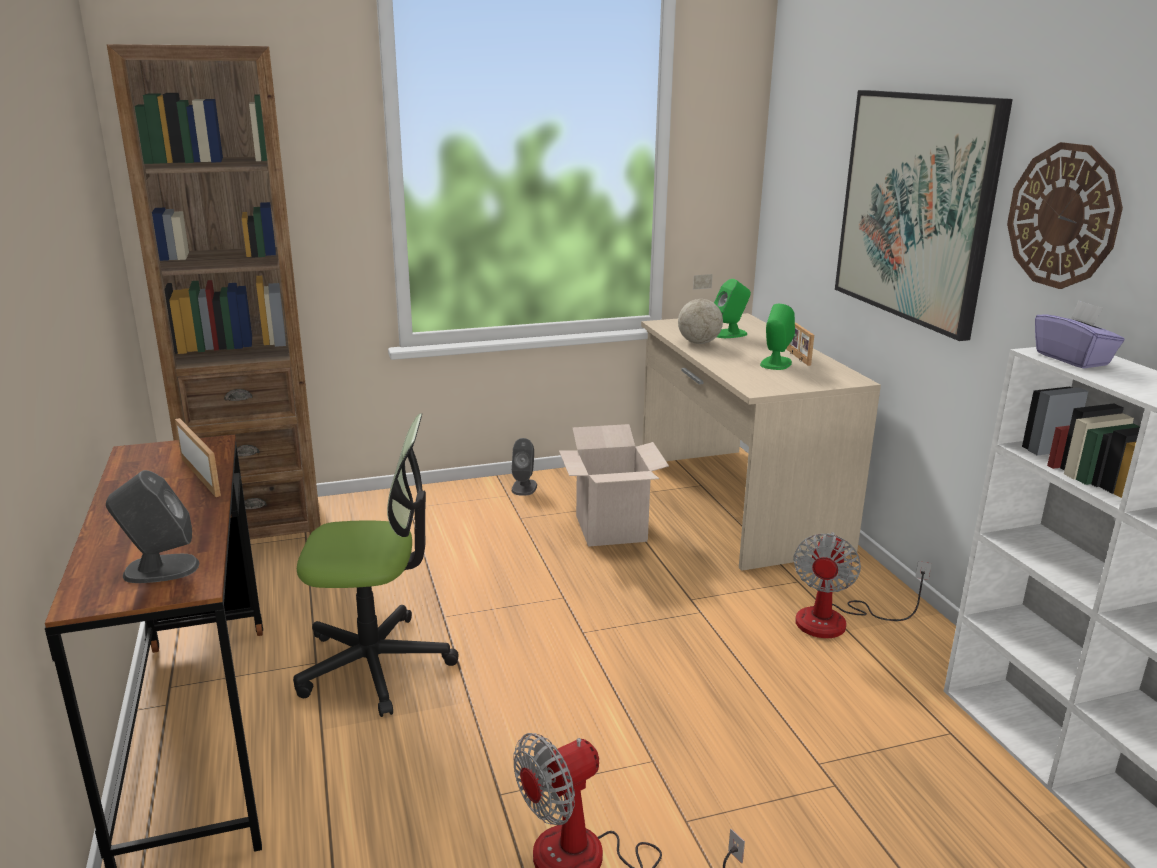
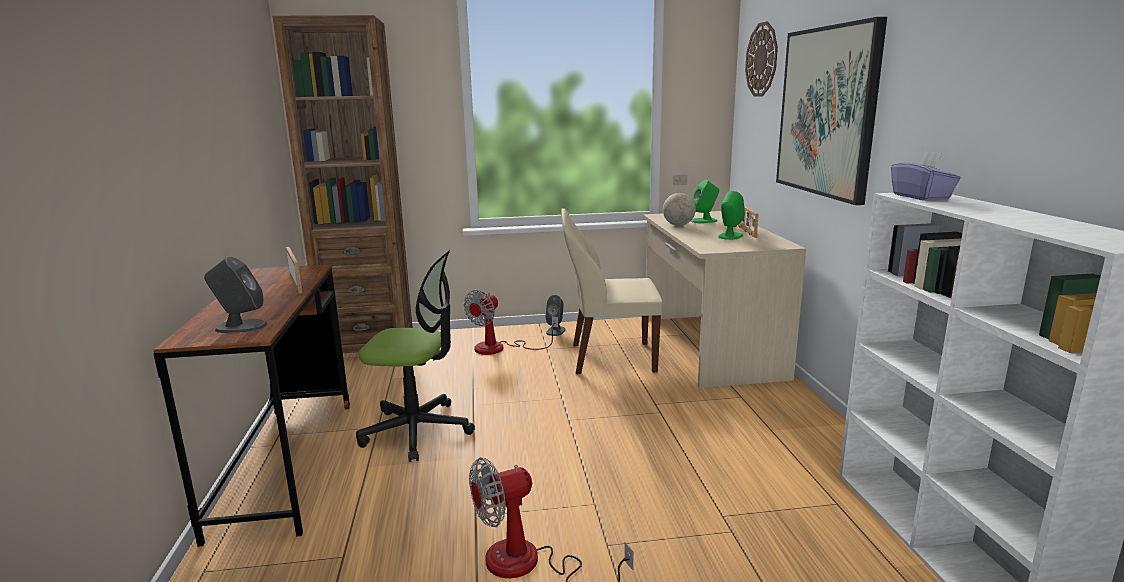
camera: 10 degrees right, 5 degrees down
(611, 529) = (609, 358): cardboard box -> beige chair
(838, 621) = (765, 423): fan -> fan (500, 348)
(1063, 216) = (923, 97): wall clock -> wall clock (762, 59)

